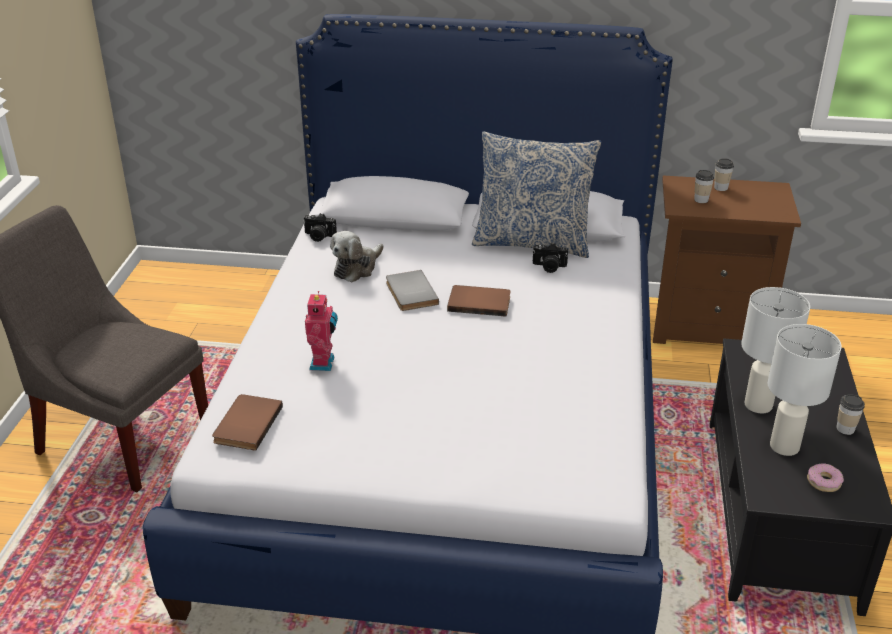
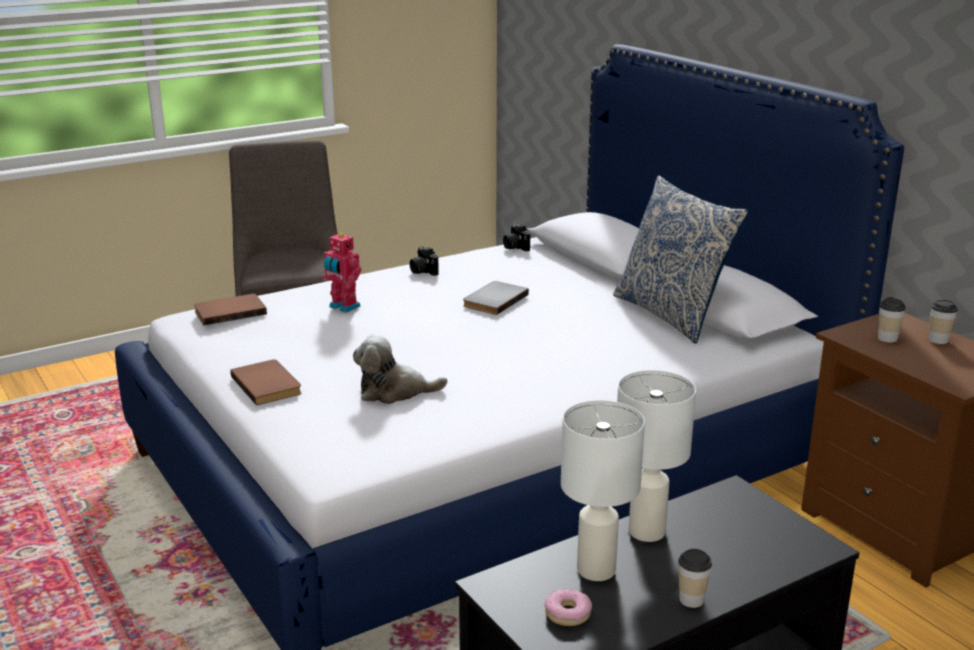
camera: 50 degrees right, 10 degrees down
(324, 363) = (343, 307): toy robot -> toy robot turned 75 degrees clockwise
(357, 268) = (496, 273): plush toy -> plush toy (394, 392)
(479, 302) = (530, 327): brown book -> brown book (268, 384)
(549, 267) = (644, 334): camera -> camera (422, 271)

